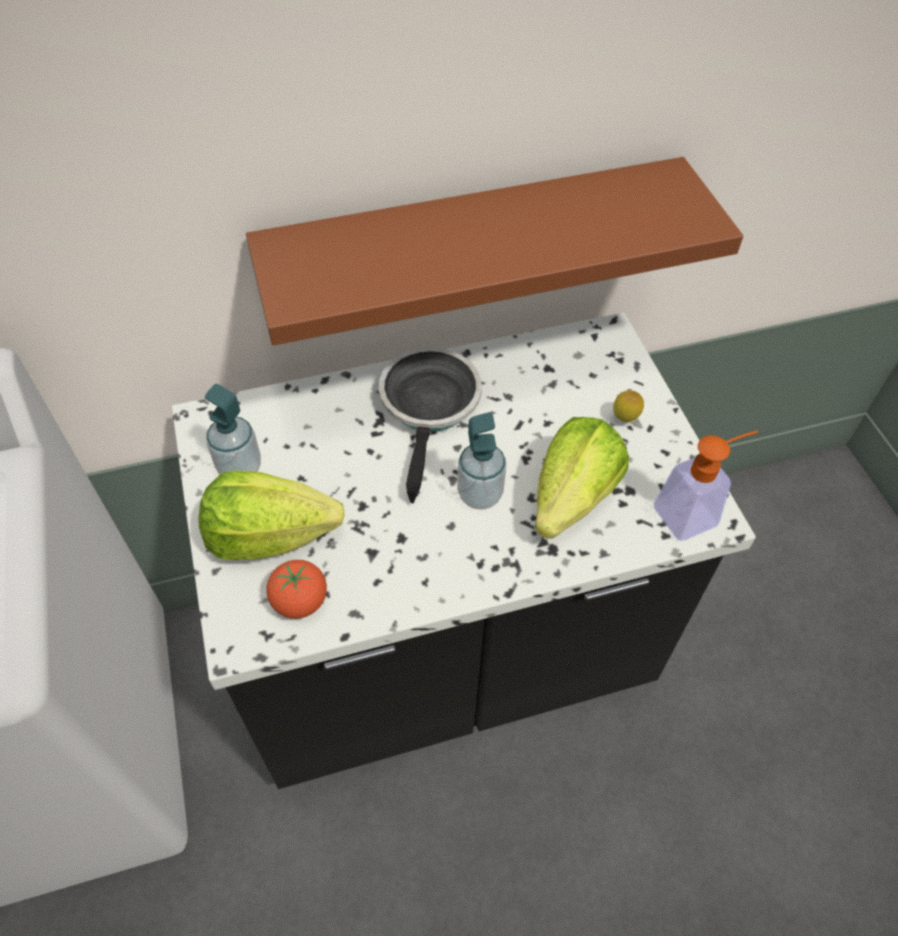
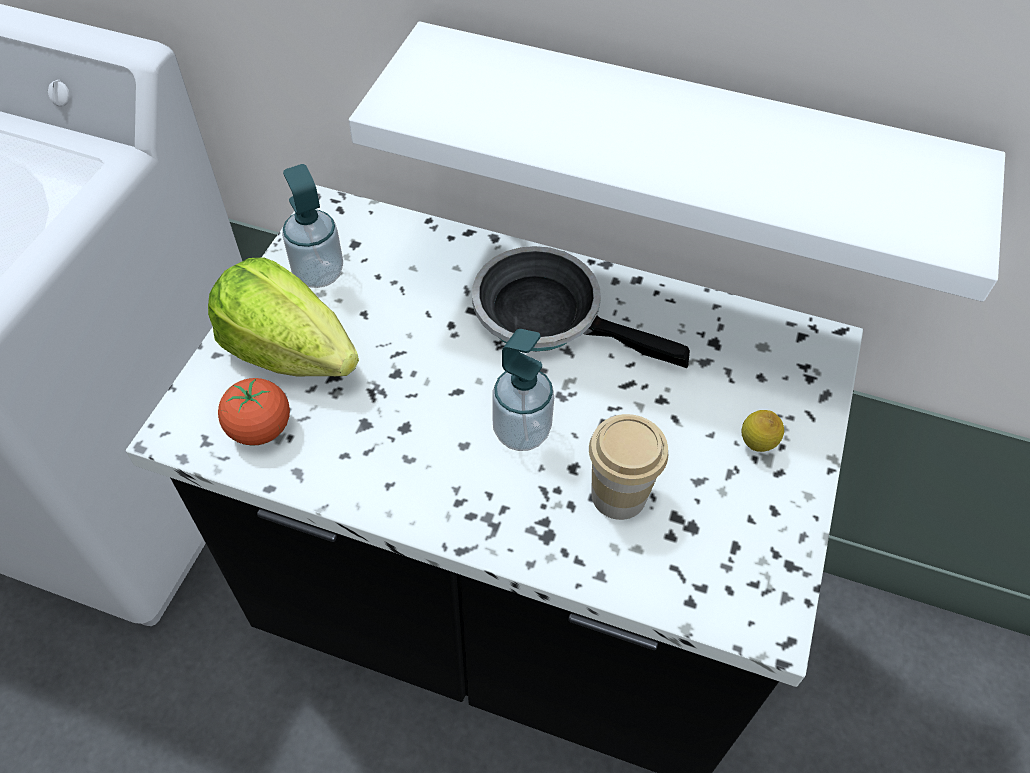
camera: 35 degrees right, 0 degrees up
(430, 408) = (548, 315): frying pan -> frying pan turned 105 degrees counterclockwise
(472, 244) = (681, 149): brown shelf -> white shelf
(572, 497) = (618, 495): lettuce -> cup
(694, 512) = (749, 599): soap dispenser -> none

